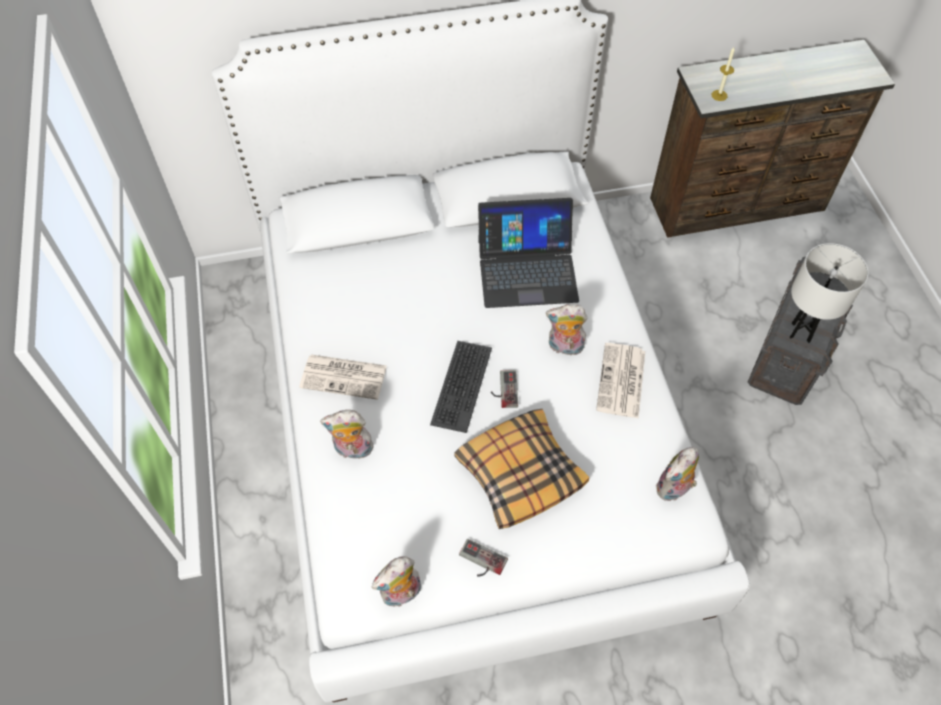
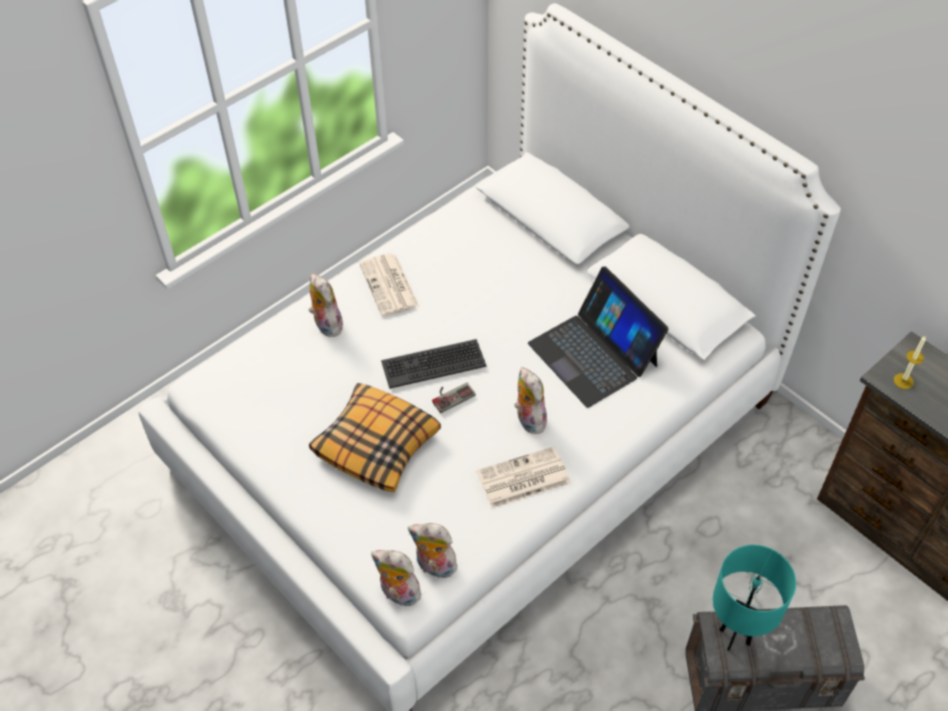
camera: 60 degrees right, 5 degrees down
(401, 594) = (222, 417): plush toy -> plush toy (398, 594)
(480, 562) = (278, 454): game controller -> none
(800, 333) = (734, 637): white table lamp -> turquoise table lamp

